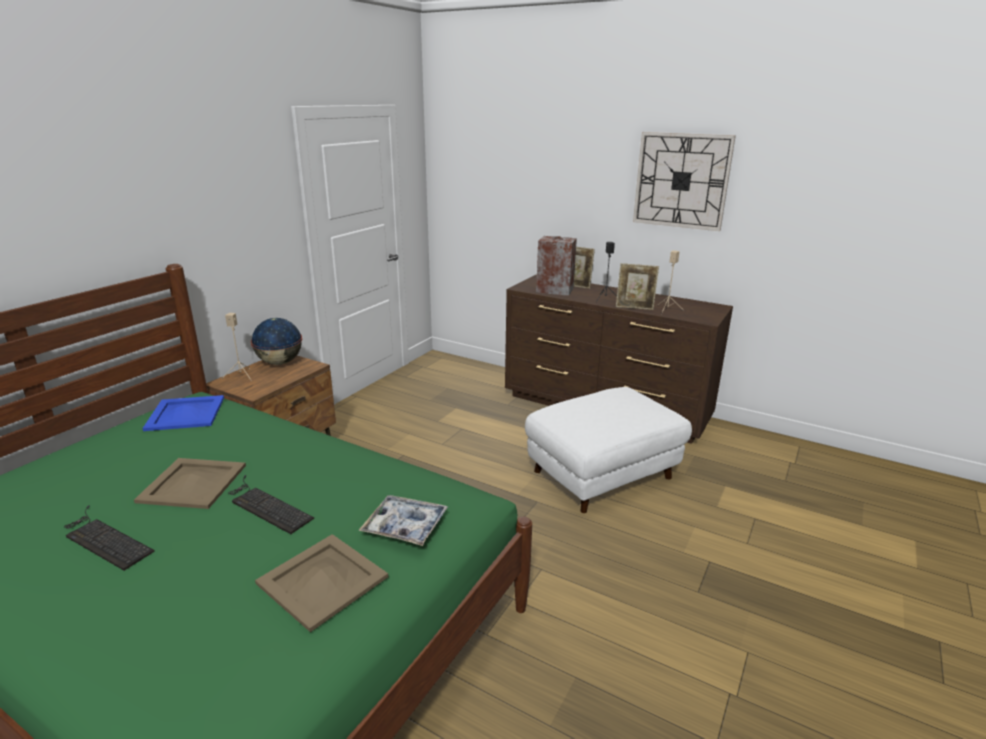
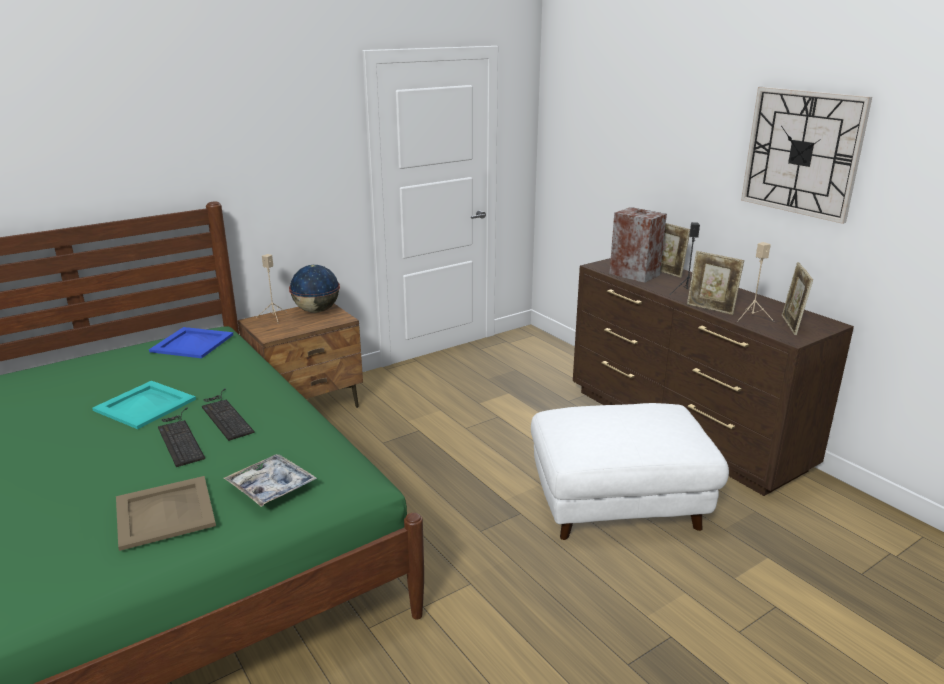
camera: 25 degrees right, 0 degrees up
(104, 539) = (50, 434): keyboard -> keyboard (225, 415)
(192, 483) = (144, 405): beige tray -> turquoise tray
(697, 311) = (791, 325): none -> picture frame

